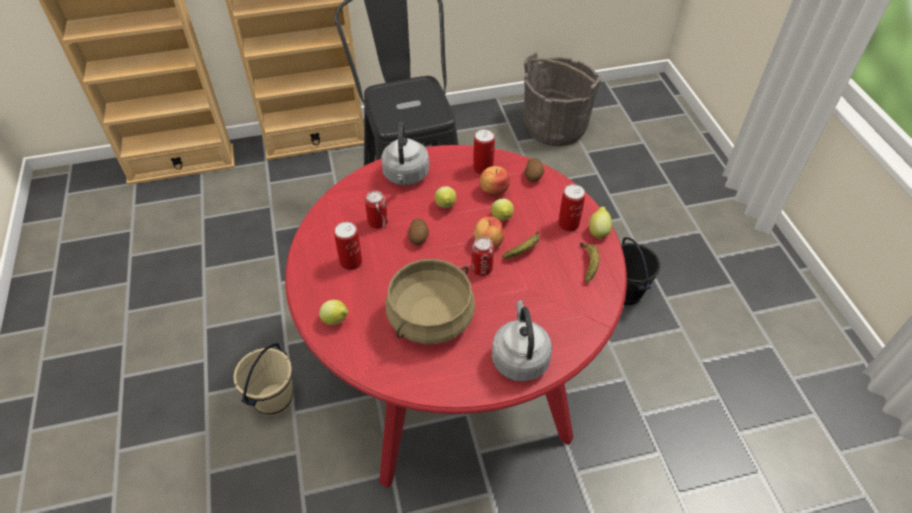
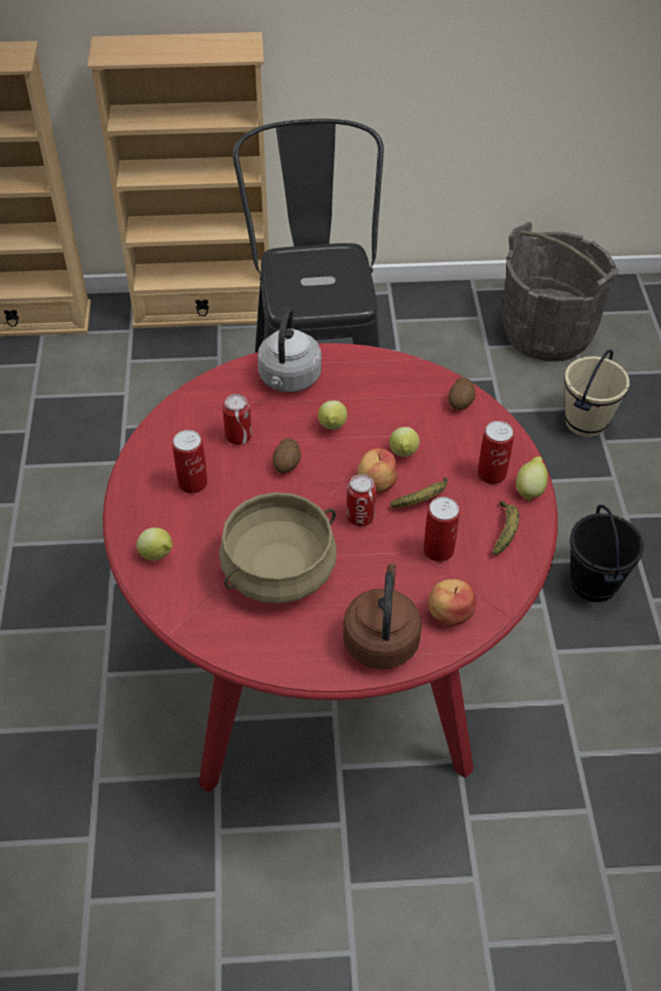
camera: 10 degrees right, 0 degrees up
(273, 399) = (81, 653): beige bucket -> beige bucket (585, 422)
(483, 168) = (395, 382): can -> can (438, 550)
(494, 190) = (402, 414): apple -> apple (450, 613)
(519, 357) = (381, 638): grey kettle -> brown kettle

